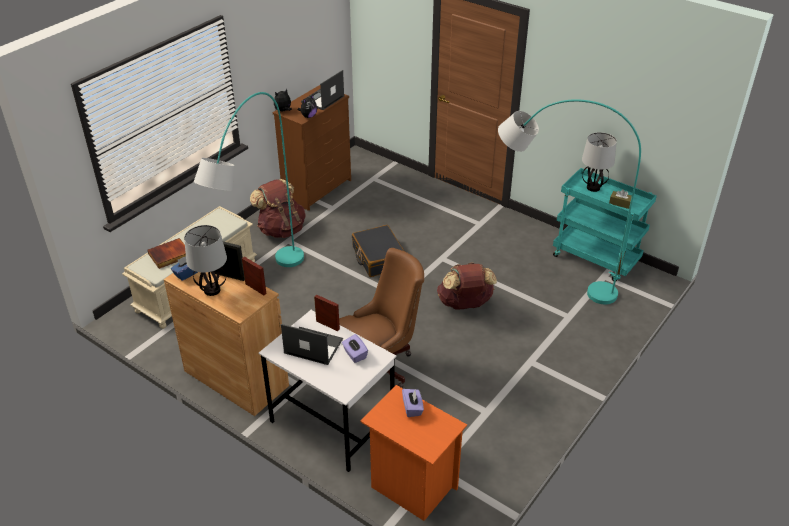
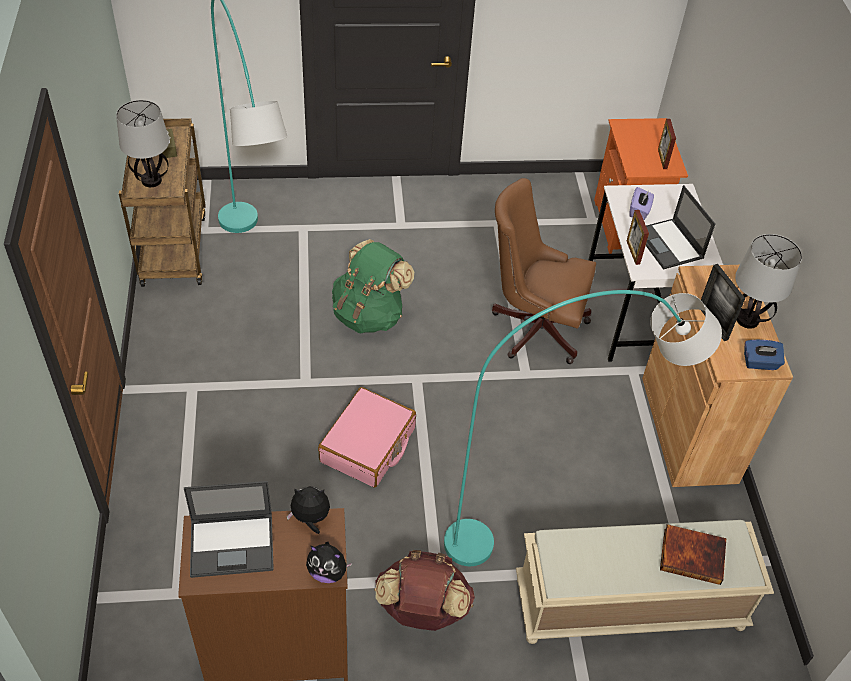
camera: 135 degrees left, 10 degrees up
(255, 289) = (698, 287): picture frame -> picture frame (662, 159)
(378, 258) = (368, 445): black suitcase -> pink suitcase
(412, 408) = (635, 154): purple tissue box -> none
(465, 304) = (369, 314): brown backpack -> green backpack
(596, 259) = (173, 248): turquoise cart -> brown cart

